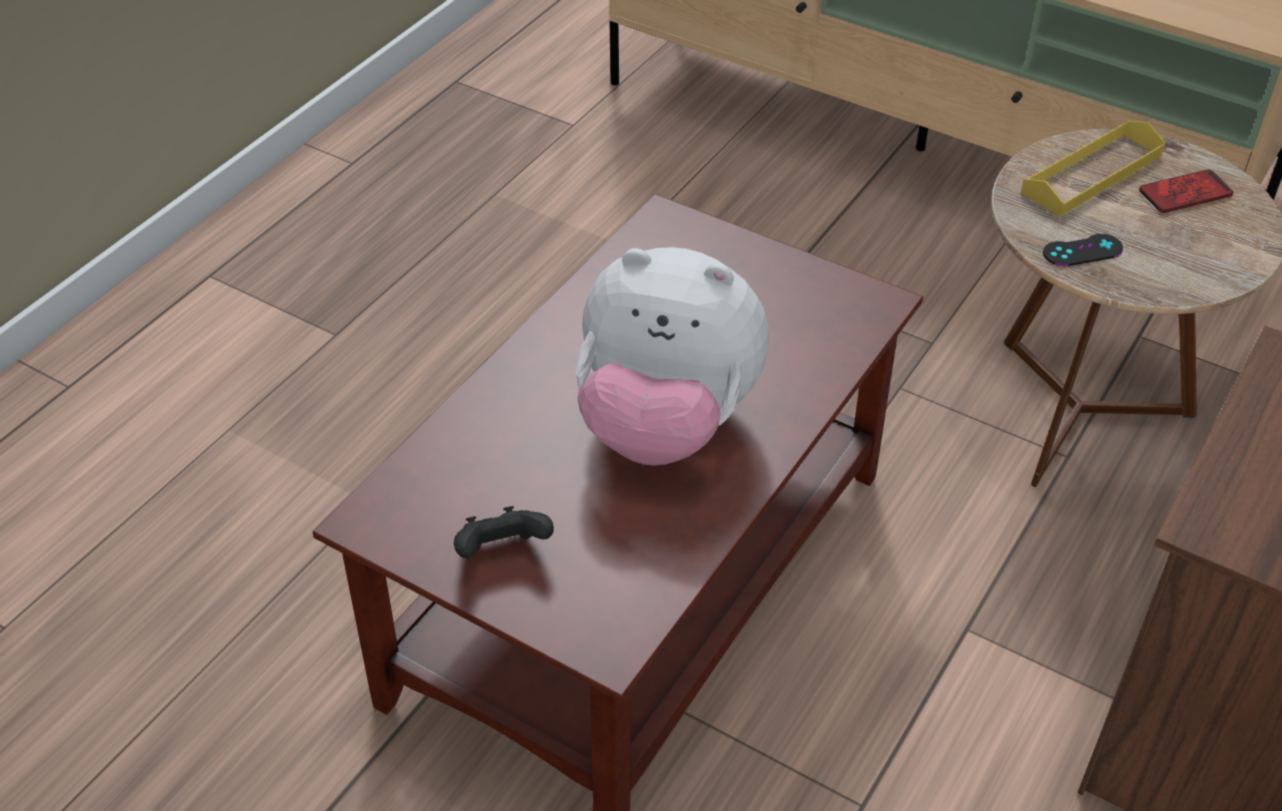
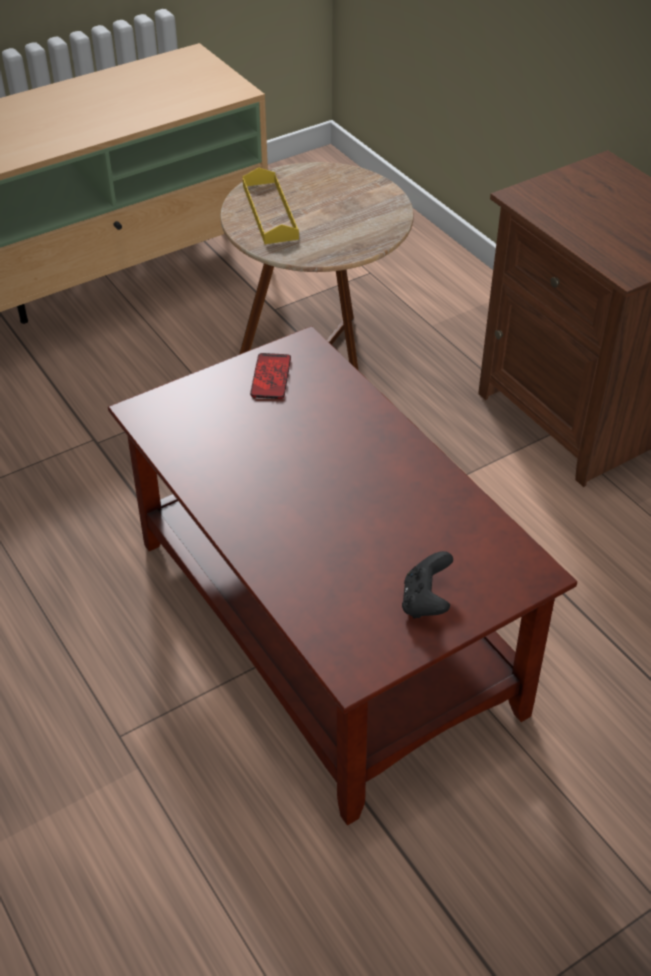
camera: 65 degrees left, 0 degrees up
(666, 424) = (353, 481): plush toy -> none
(1082, 251) = (336, 244): black game controller -> none
(1185, 193) = (315, 188): phone -> phone (271, 377)

